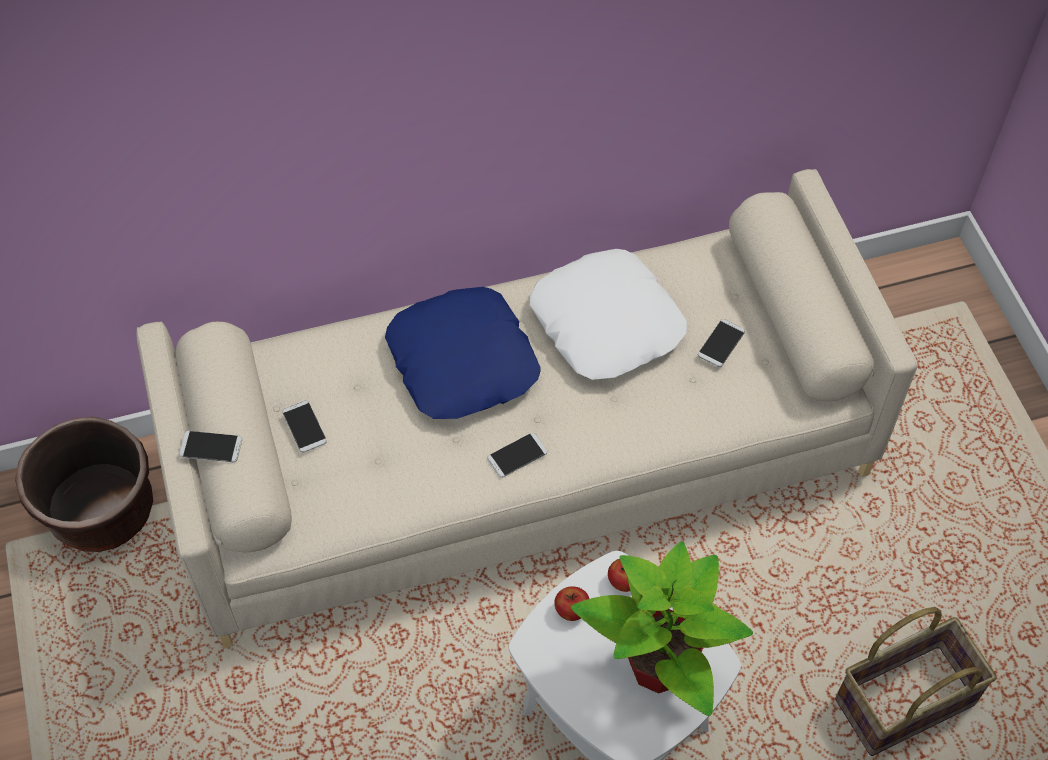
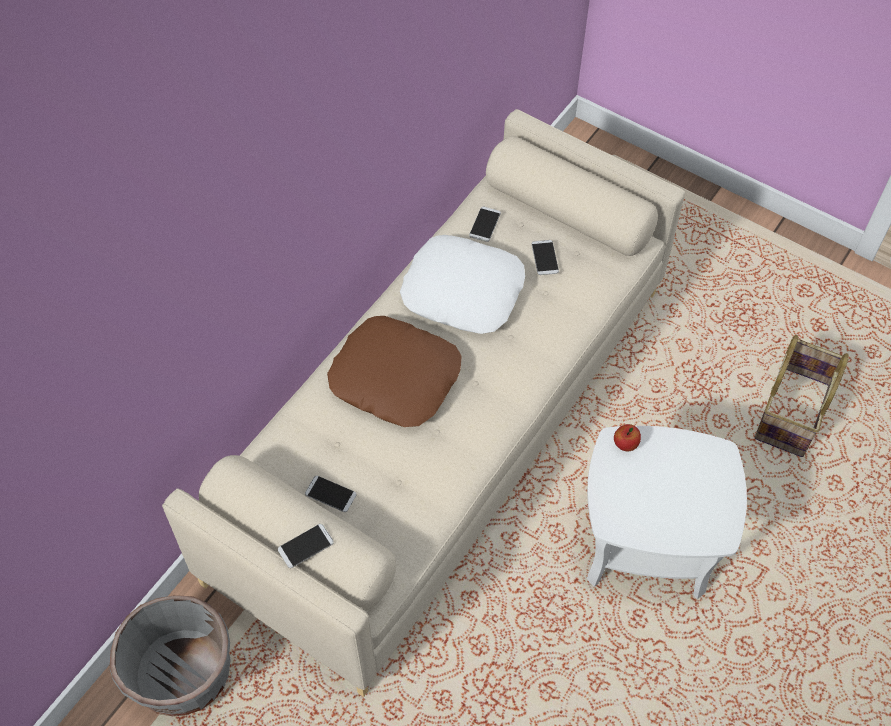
camera: 40 degrees left, 0 degrees up
(101, 511) = (183, 673): brown planter -> grey planter
(463, 361) = (395, 377): blue pillow -> brown pillow
(517, 455) = (489, 413): phone -> phone (485, 224)
(571, 610) = (612, 485): apple -> none
(660, 666) = (694, 479): potted plant -> none

